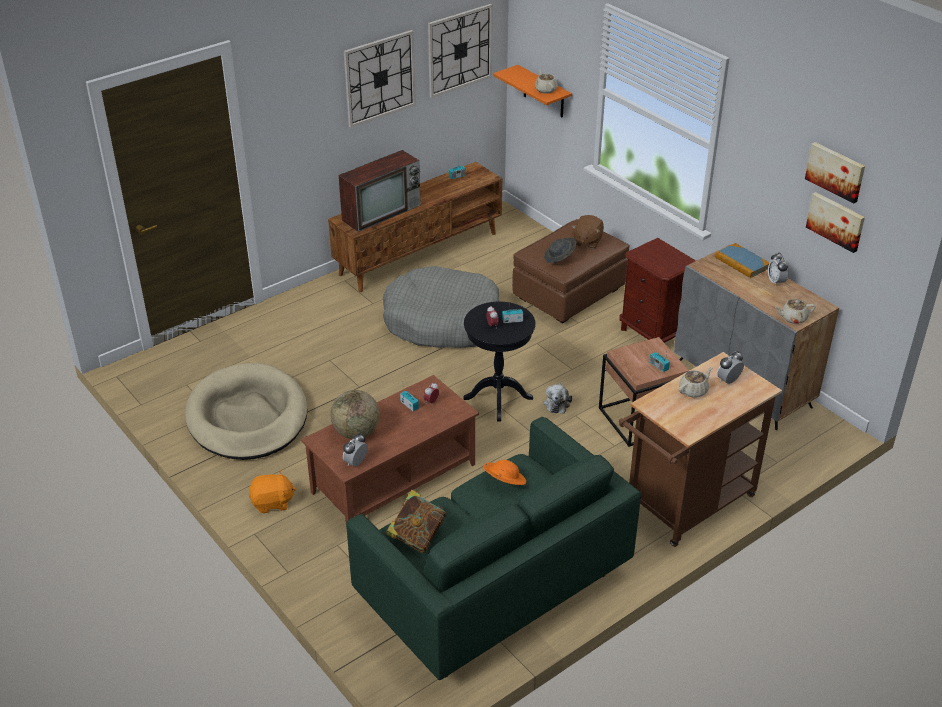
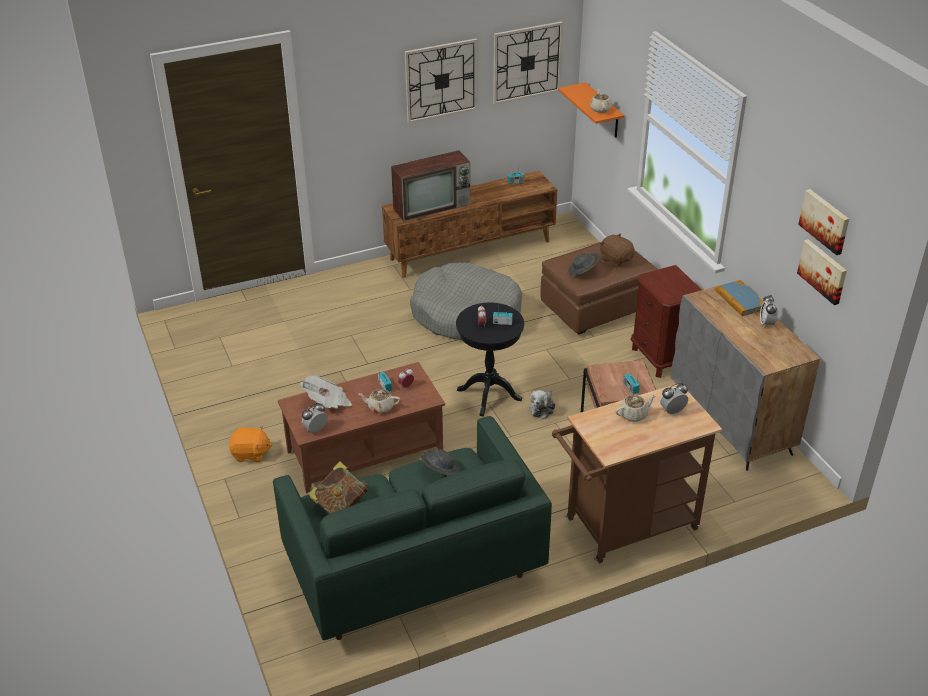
camera: 15 degrees right, 0 degrees up
(247, 417) = (260, 374): beige dog bed -> none
(356, 432) = (327, 402): globe -> newspaper
(504, 481) = (440, 470): orange hat -> grey hat
(587, 241) = (616, 259): brown plush toy -> brown plush toy turned 105 degrees clockwise
(793, 318) = (767, 361): beige teapot -> beige teapot (380, 407)

